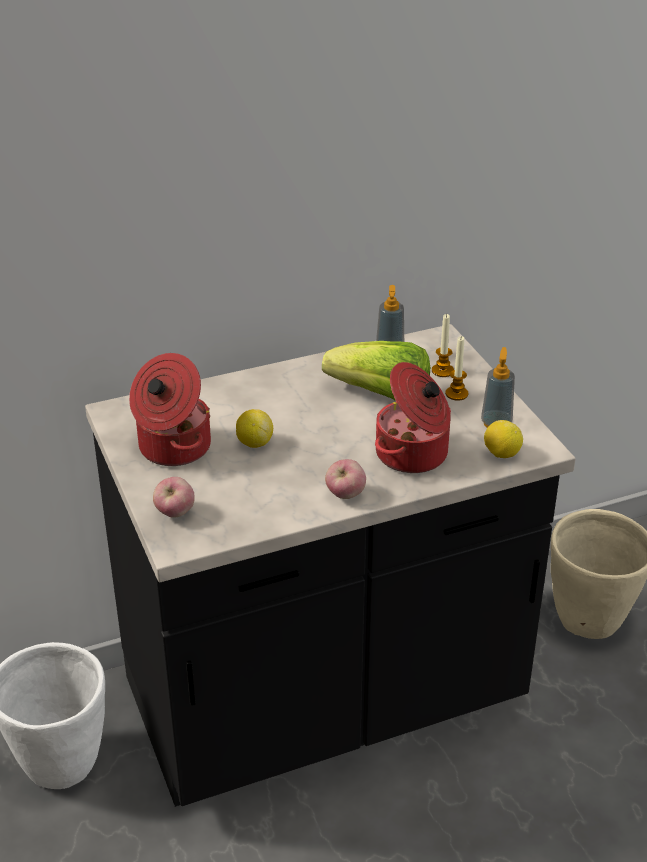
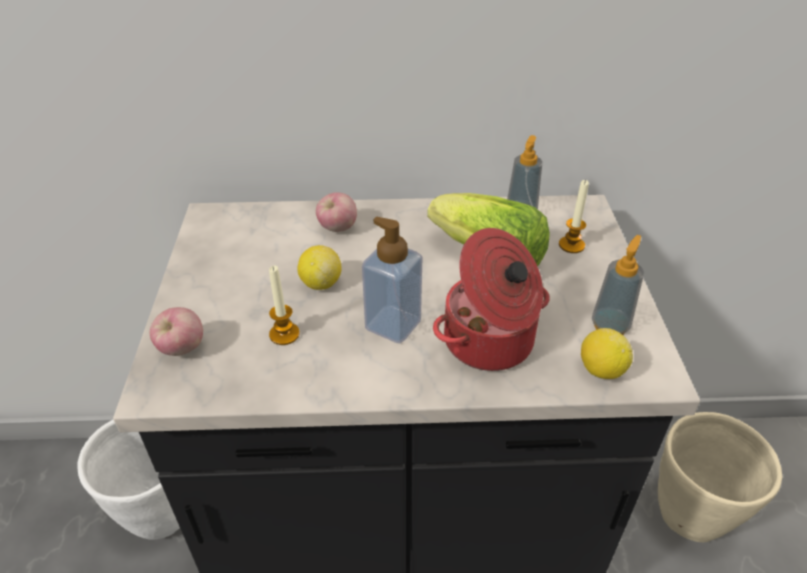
camera: 20 degrees right, 5 degrees up
(172, 447) = (235, 268): cooking pot -> none
(332, 459) = (393, 325): none -> soap dispenser
(345, 495) = (382, 377): apple -> apple (337, 228)
(456, 394) = (576, 276): candle -> candle (284, 334)

